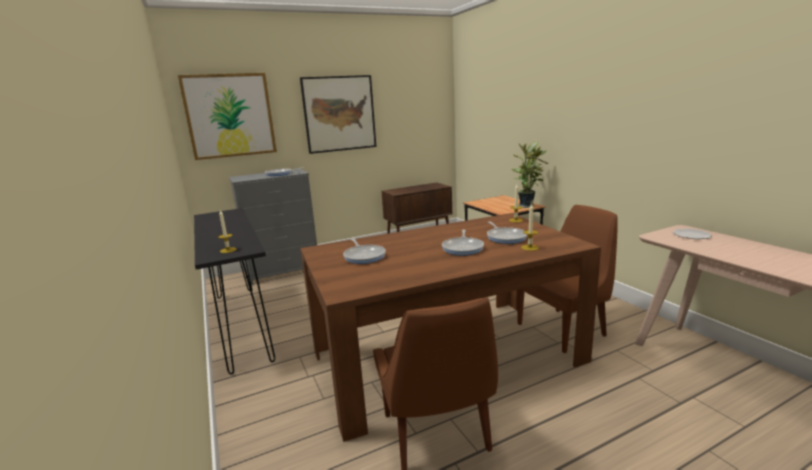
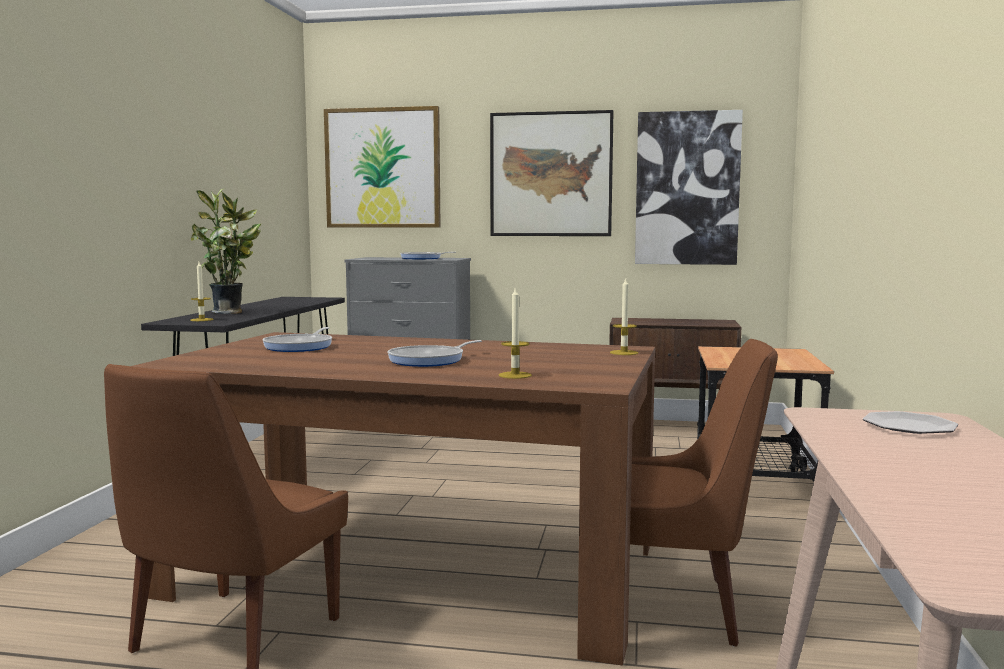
camera: 35 degrees right, 10 degrees down
(409, 117) = (687, 188): none -> picture
(505, 237) = (528, 362): frying pan -> none
(527, 206) = (797, 365): potted plant -> potted plant (231, 313)

